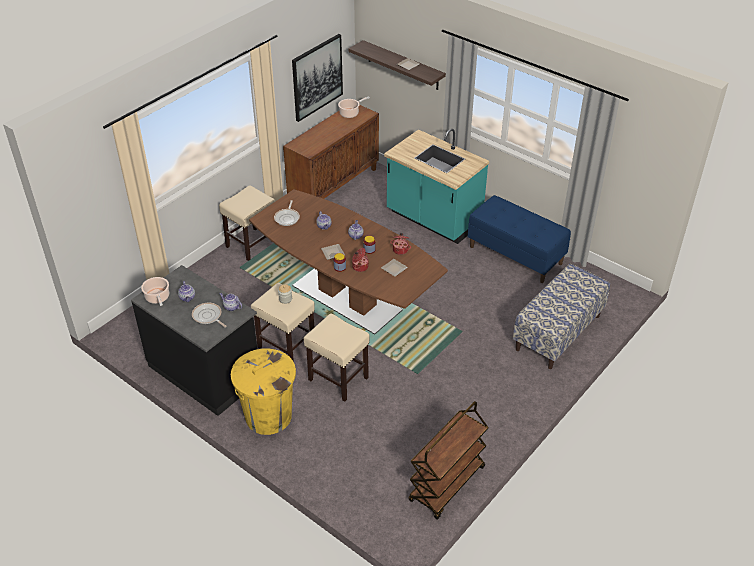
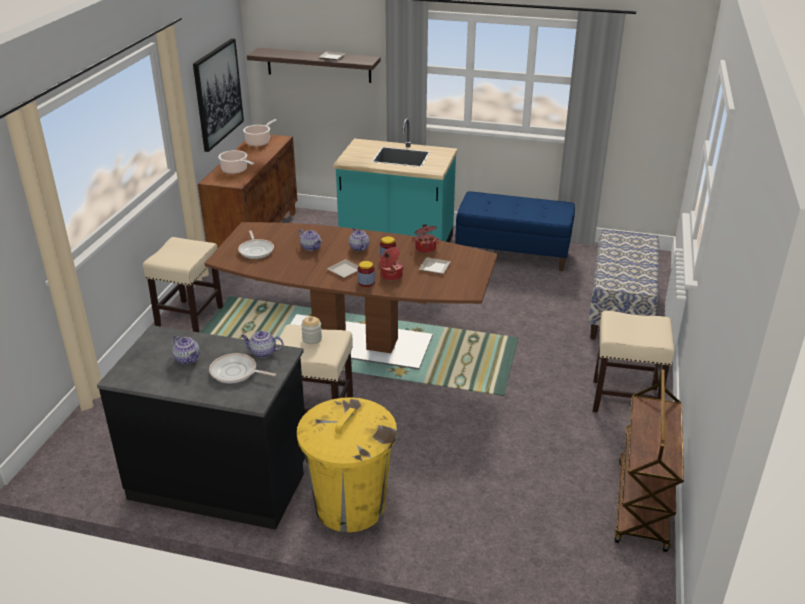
camera: 25 degrees left, 10 degrees down
(157, 298) = (140, 371): cooking pot -> cooking pot (235, 170)
(337, 378) = (410, 431): beige stool -> beige stool (624, 399)

